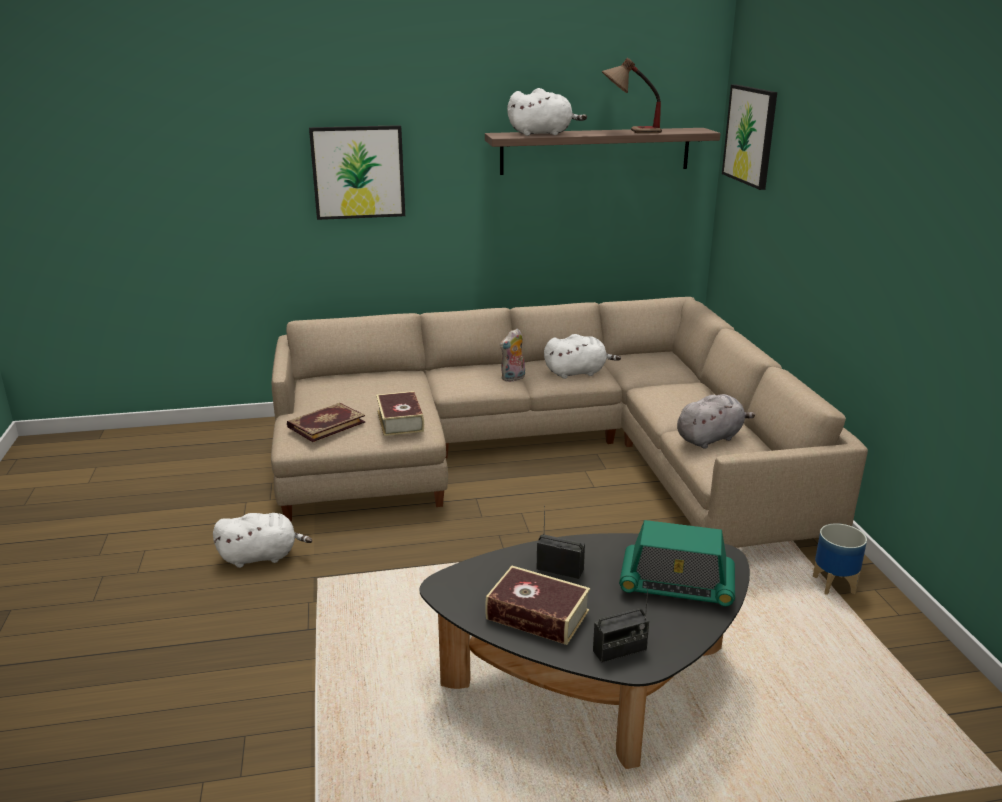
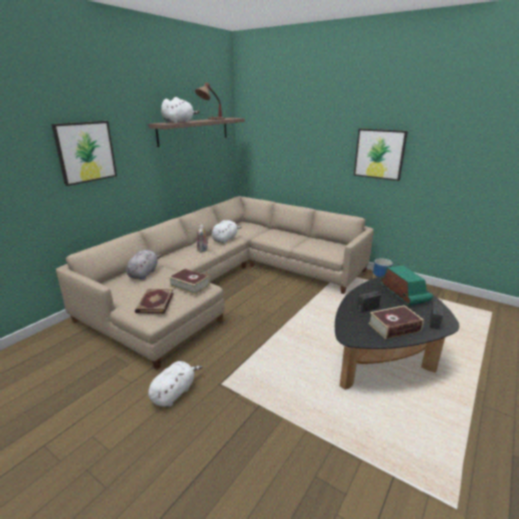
camera: 45 degrees left, 0 degrees up
(676, 585) = (403, 293): radio -> radio turned 75 degrees counterclockwise
(710, 438) = (313, 245): grey plush toy -> grey plush toy (144, 273)
(750, 135) = (259, 118): picture -> picture (379, 154)

